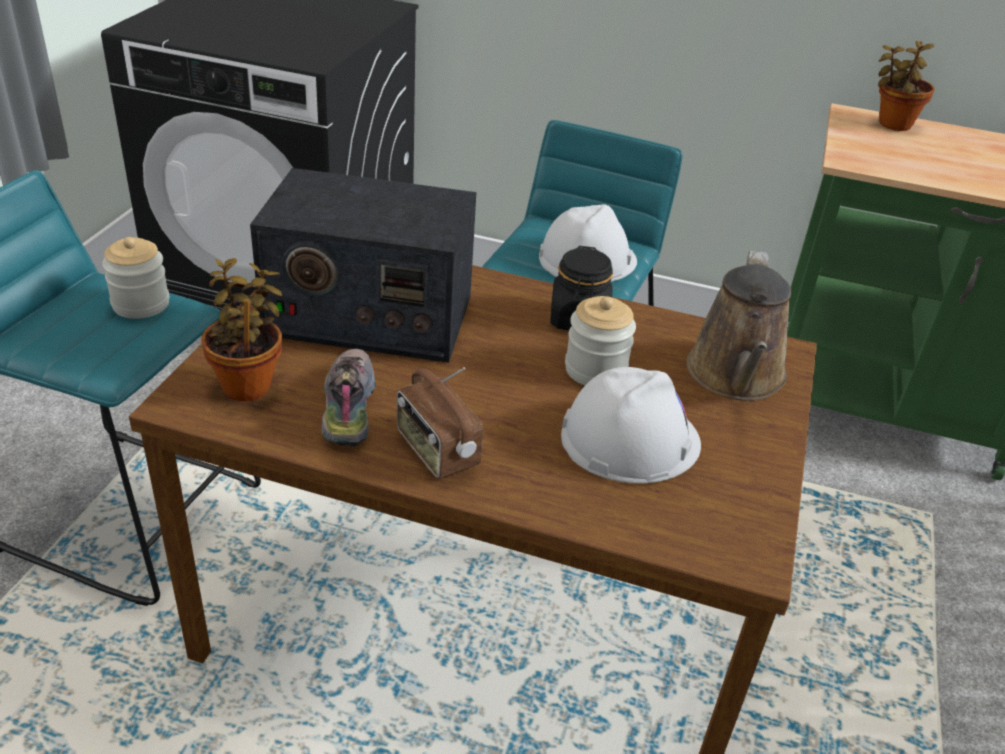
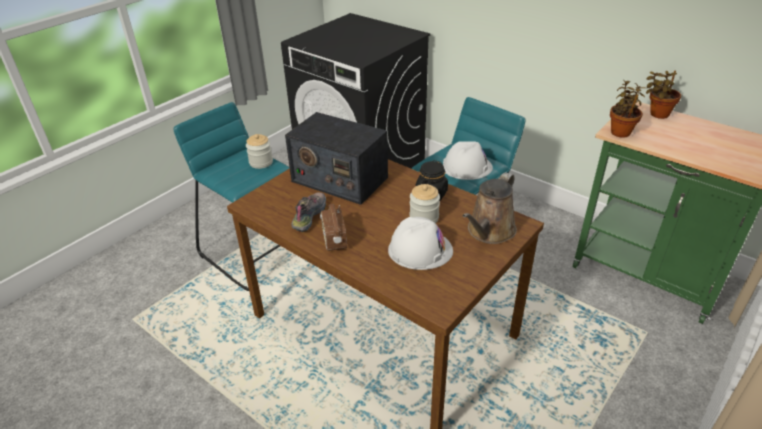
camera: 25 degrees right, 0 degrees up
(249, 383) = (276, 200): potted plant -> potted plant (621, 132)

